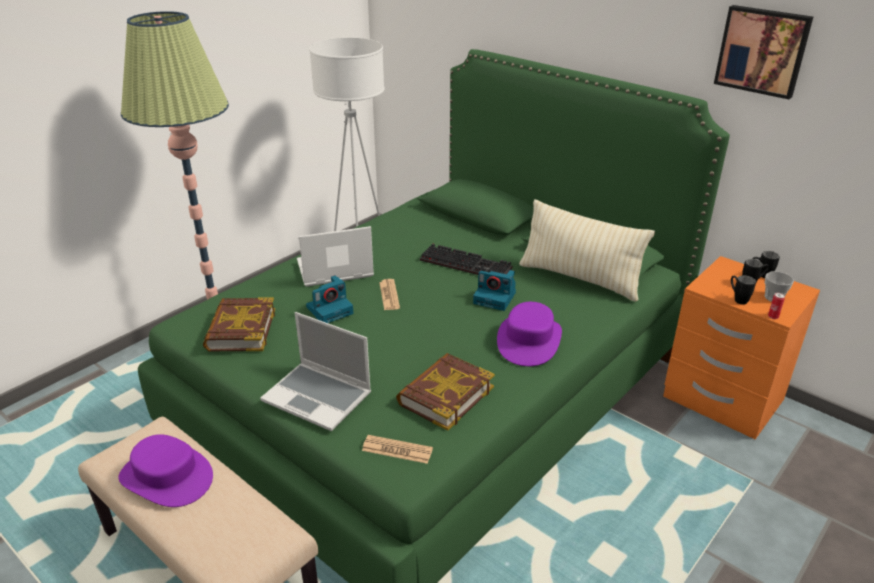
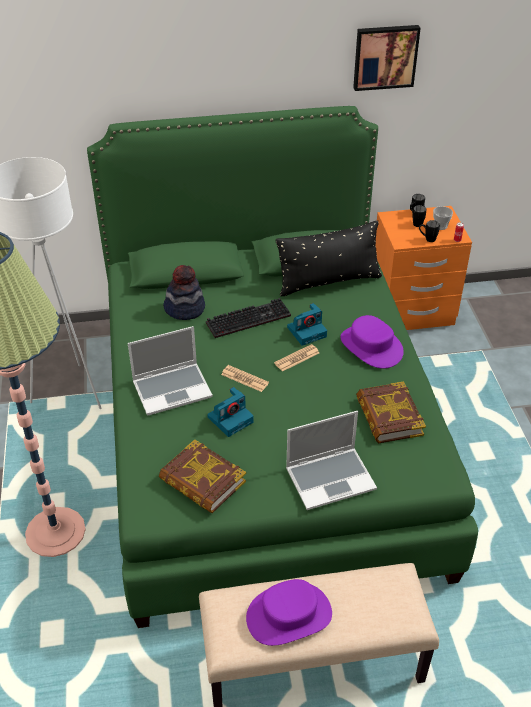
camera: 50 degrees left, 10 degrees up
(330, 309) = (231, 419): camera -> camera turned 45 degrees clockwise
(334, 270) = (173, 389): laptop -> laptop turned 135 degrees counterclockwise
(397, 450) = (420, 468): newspaper -> newspaper (297, 358)
(434, 233) = (185, 308): none -> hat
(579, 279) = (328, 282): beige pillow -> black pillow

